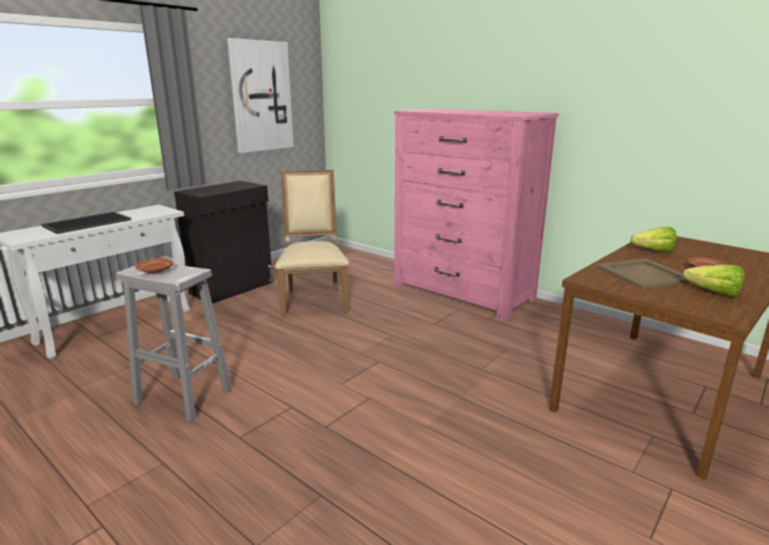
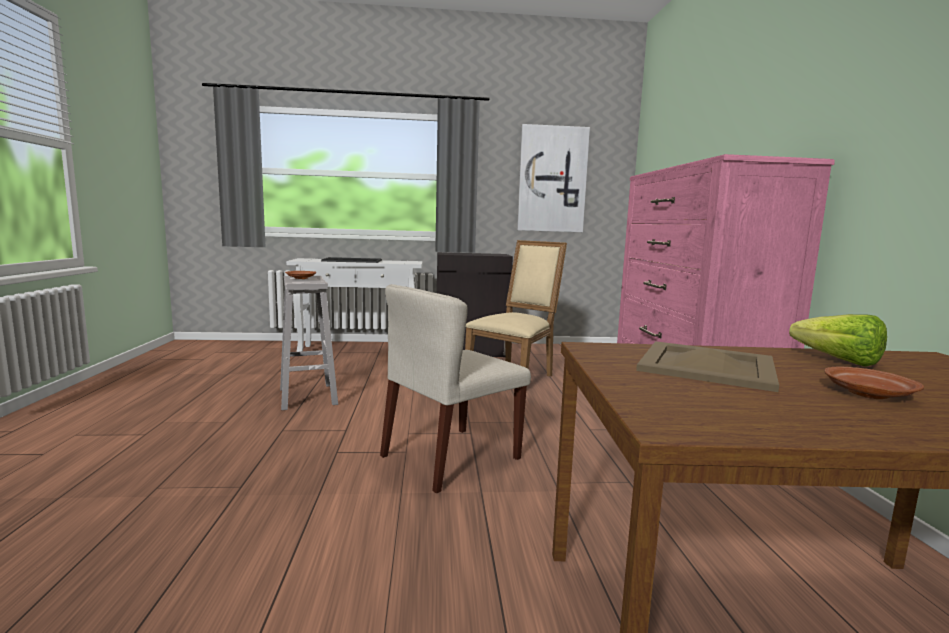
camera: 45 degrees right, 10 degrees down
(403, 386) = (450, 458): none -> beige chair
(708, 292) = (753, 404): lettuce -> none

